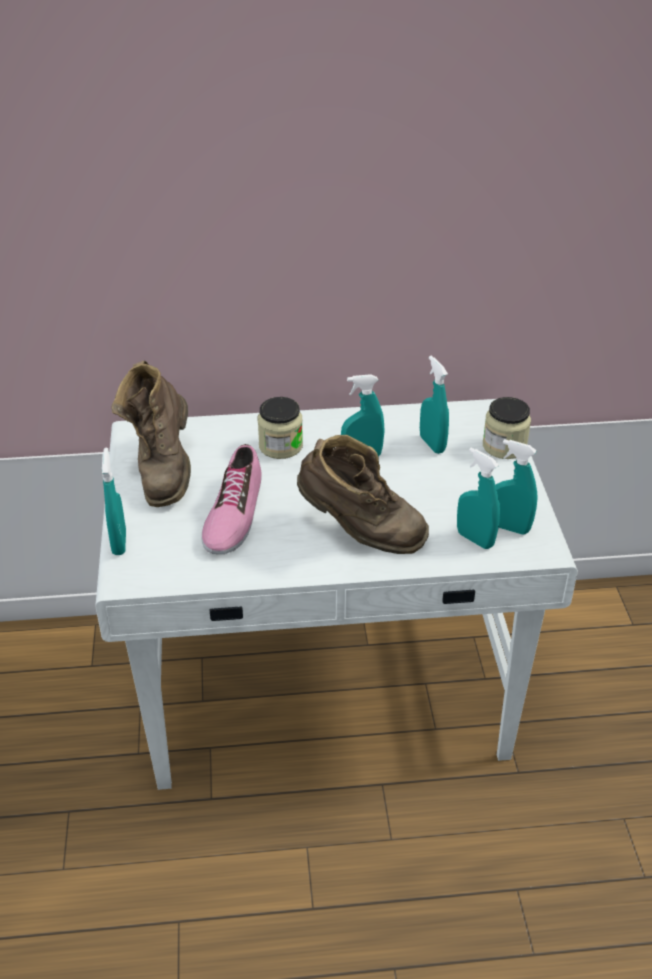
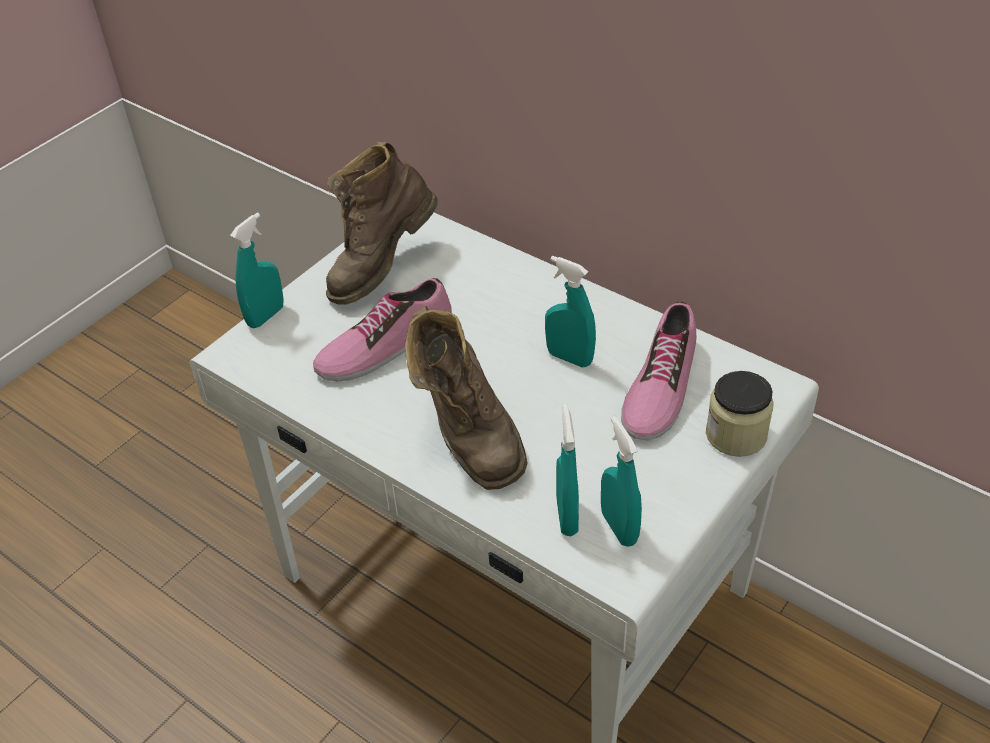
camera: 45 degrees right, 5 degrees up
(280, 446) = (508, 302): jar -> none
(432, 444) = (659, 386): turquoise spray bottle -> shoe

